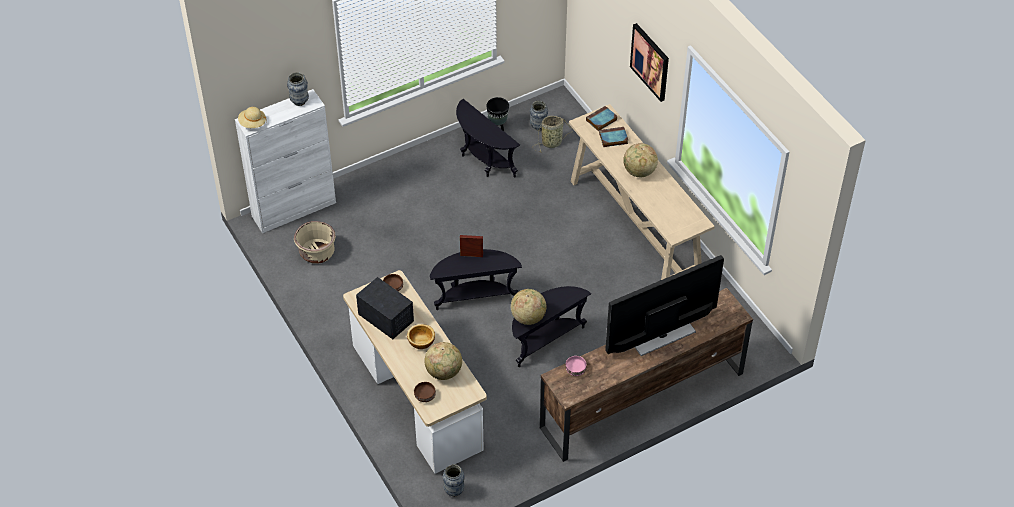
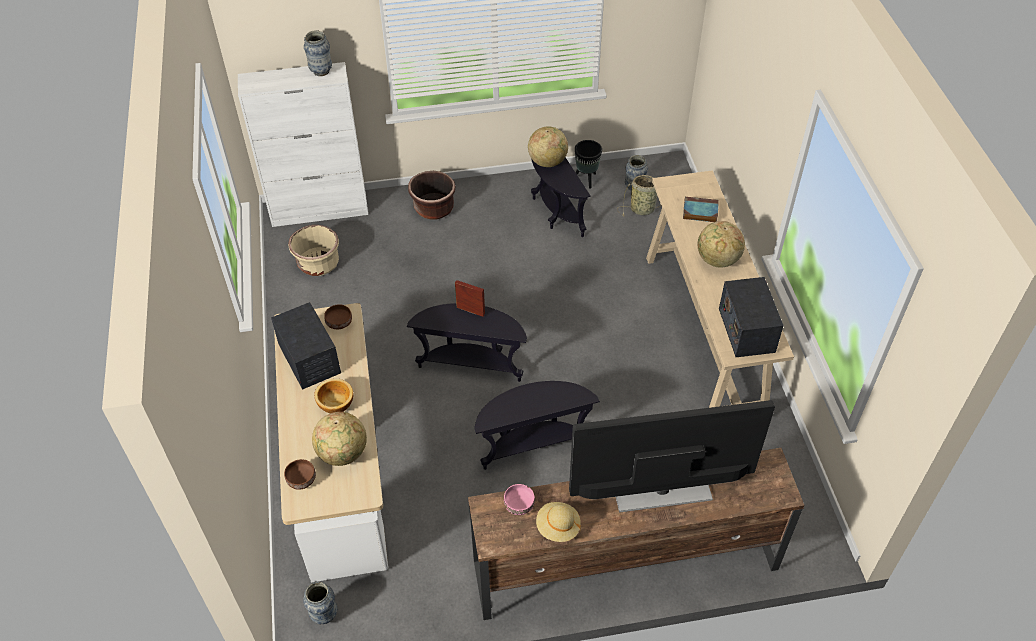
camera: 20 degrees right, 0 degrees up
(252, 123) = (254, 83): beige hat -> beige hat (558, 527)
(386, 184) = (433, 208): none -> brown planter
(528, 317) = (504, 409): globe -> globe (547, 161)
(601, 120) = (693, 187): book -> none
(650, 61) = (769, 117): picture -> none
(677, 216) = (746, 329): none -> radio

